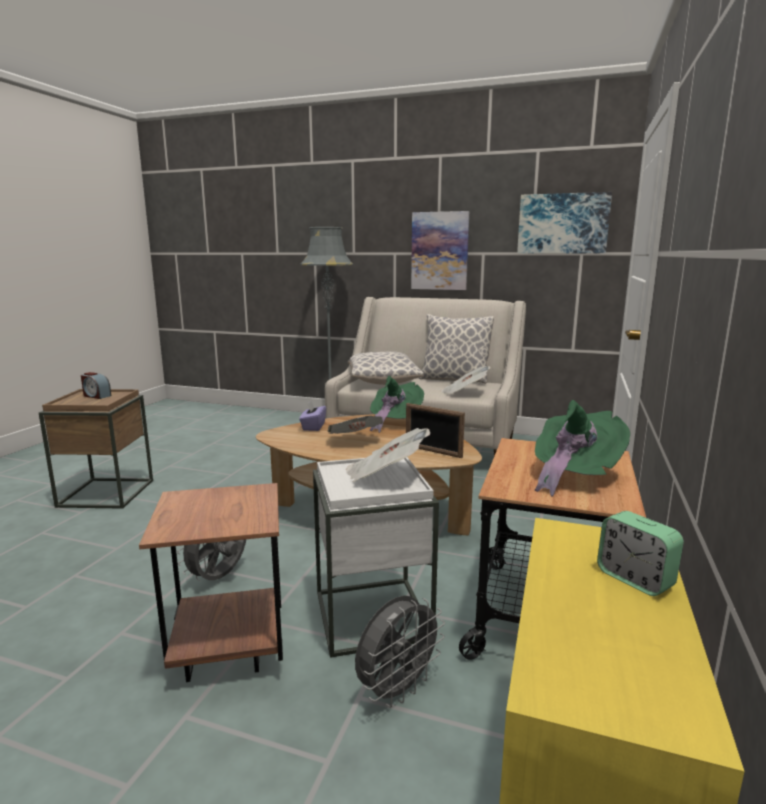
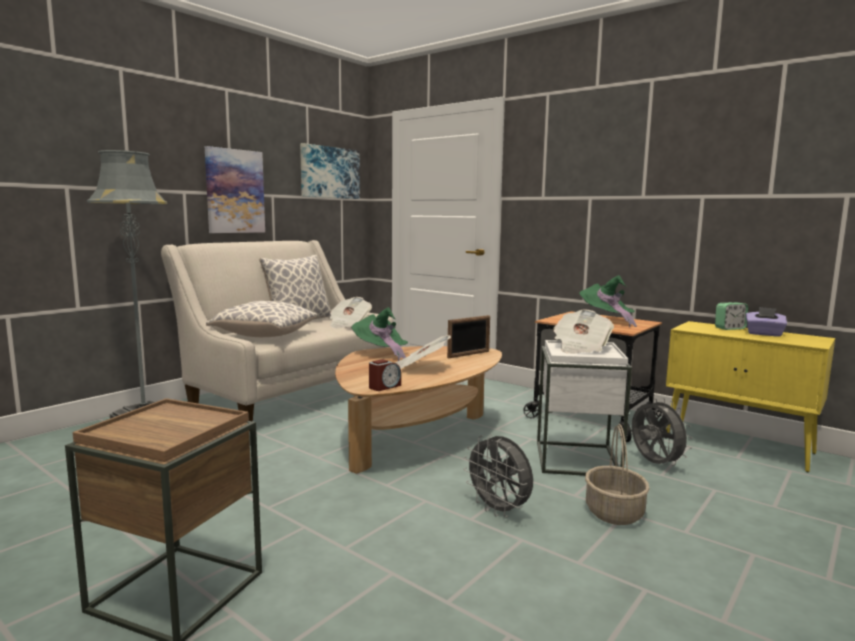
camera: 70 degrees left, 5 degrees down
(96, 396) = (150, 423): alarm clock -> alarm clock (384, 387)
(227, 653) = (615, 513): brown side table -> basket
(313, 427) = (360, 374): purple tissue box -> purple tissue box (764, 334)

